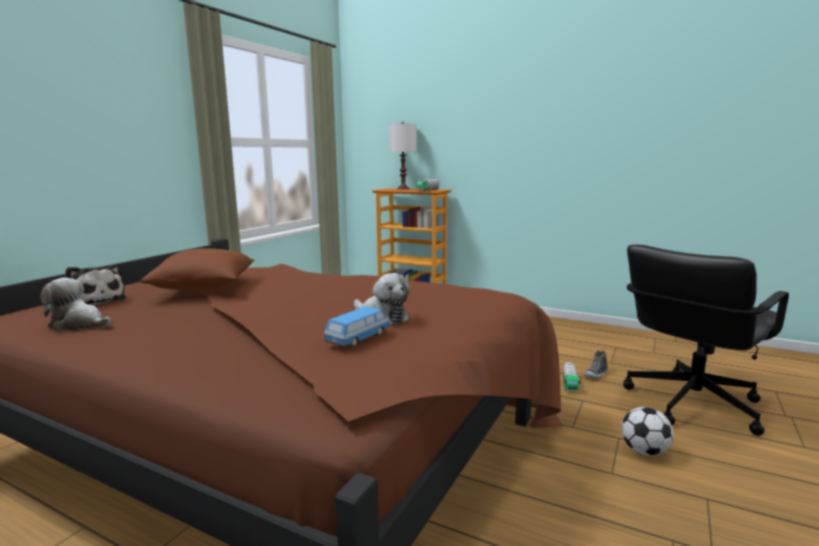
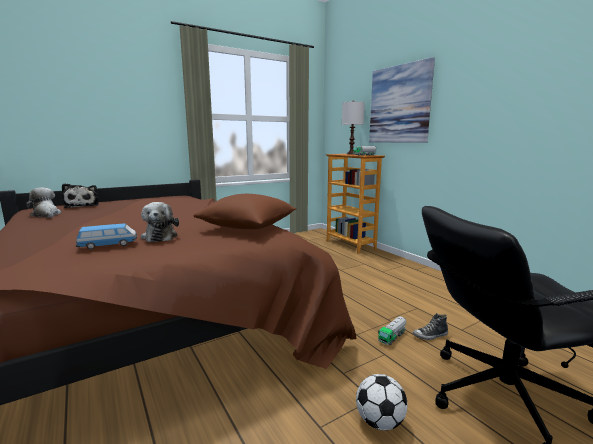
camera: 30 degrees right, 0 degrees up
(205, 287) = (136, 205): brown pillow -> brown pillow (248, 228)
(467, 130) = (399, 104): none -> picture

